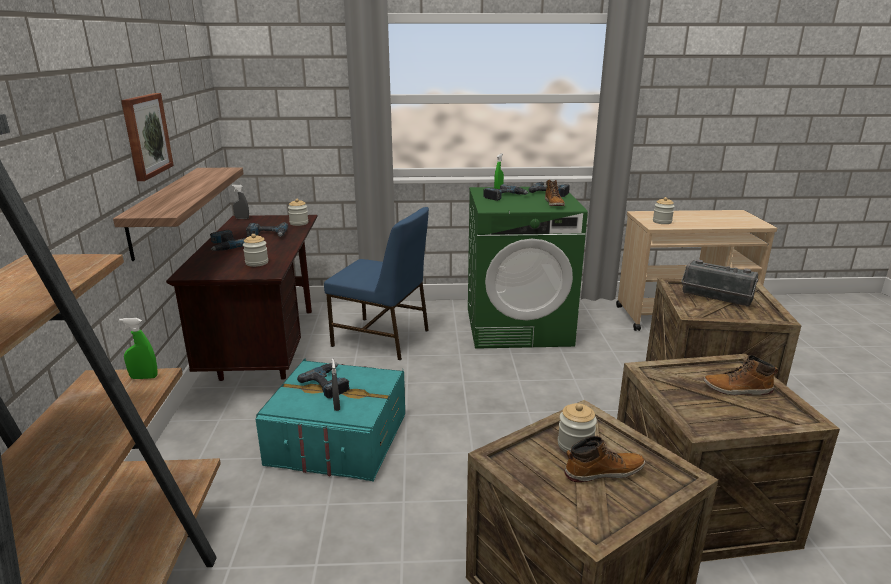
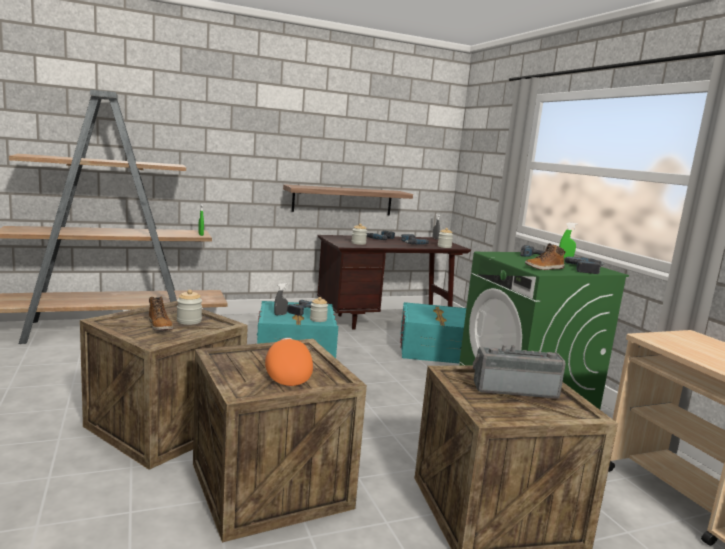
camera: 70 degrees right, 10 degrees down
(145, 135) = (339, 155): picture -> none
(382, 339) = (435, 349): blue chair -> turquoise storage box
(662, 222) = (675, 342): jar -> jar (318, 319)
(715, 298) = (514, 389): radio -> radio turned 75 degrees clockwise
(737, 389) = (286, 374): boot -> orange cap

